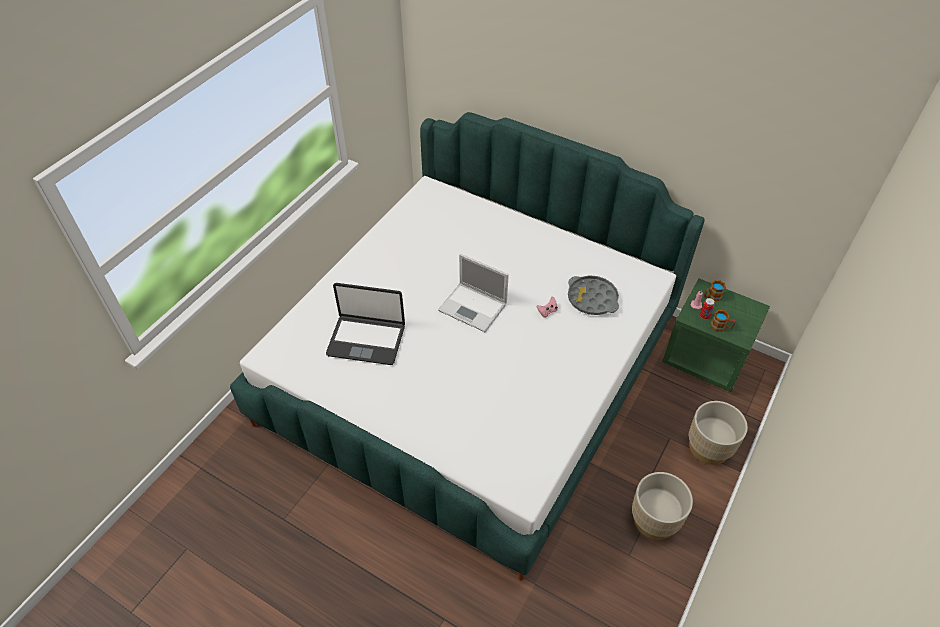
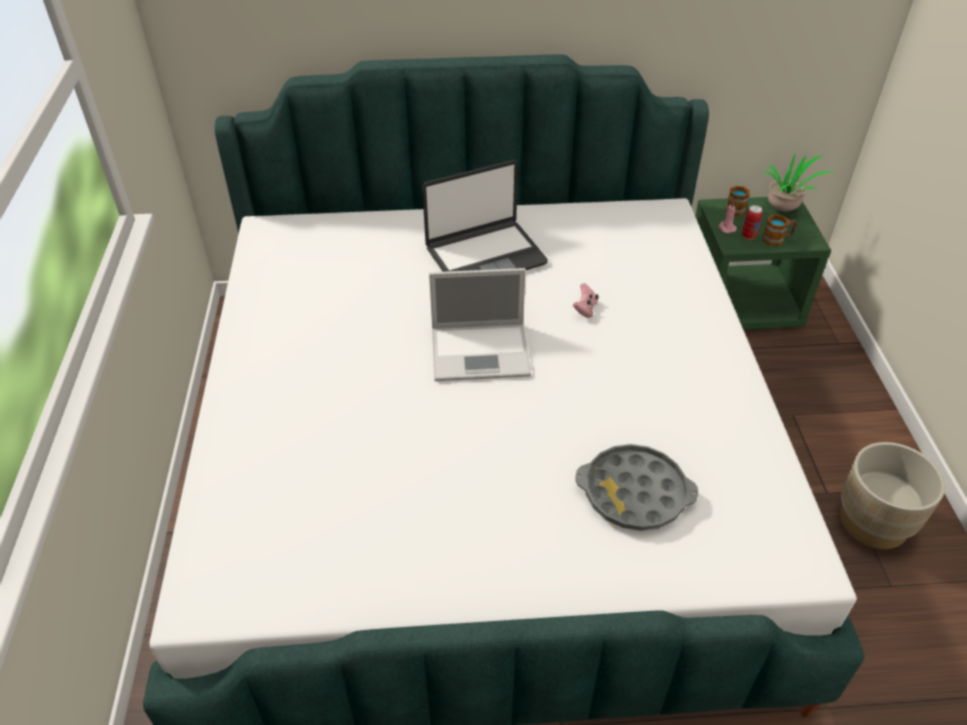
camera: 35 degrees left, 5 degrees down
(366, 340) = (360, 480): laptop -> laptop (485, 255)
(592, 299) = (623, 268): grey tray -> grey tray (634, 493)
(709, 447) = (841, 401): beige planter -> none
(748, 310) = (784, 209): none -> potted plant

